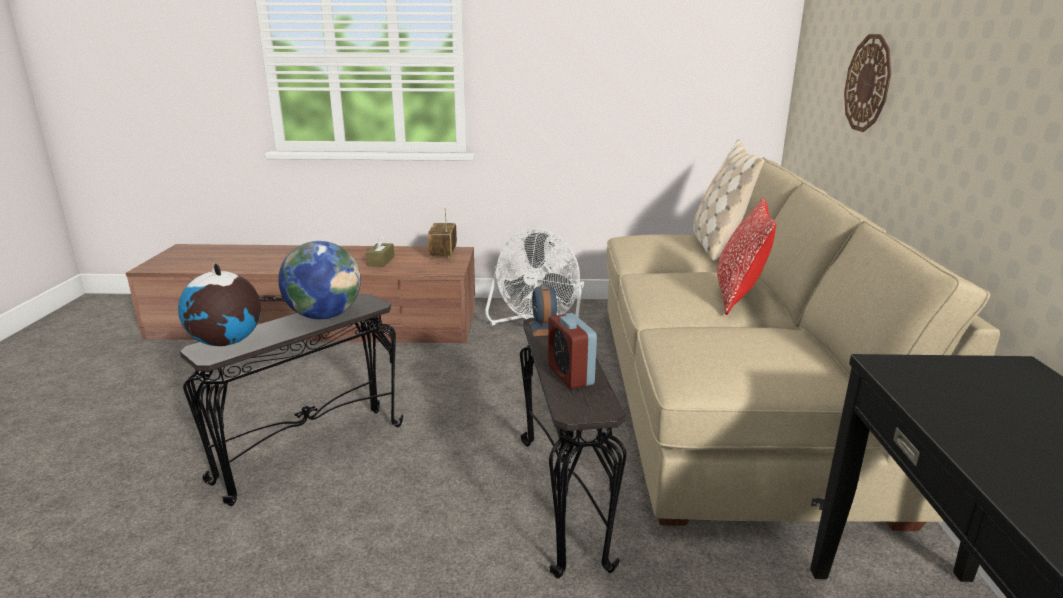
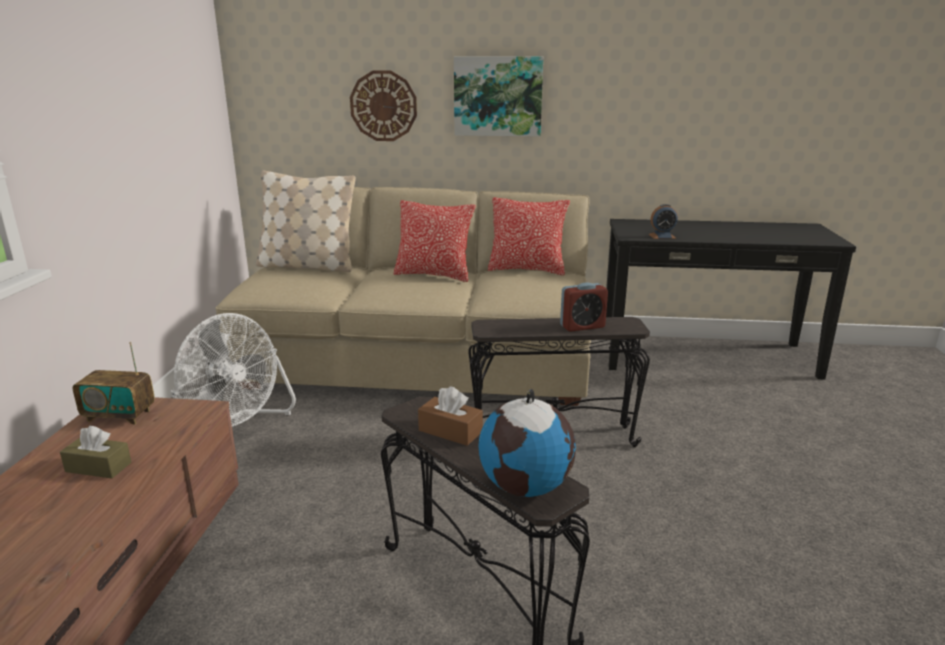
camera: 85 degrees left, 0 degrees up
(324, 316) = (450, 431): globe -> brown tissue box
(544, 328) = (498, 330): alarm clock -> alarm clock (662, 236)
(818, 349) = (527, 269): none -> pillow
(962, 79) = (498, 96): none -> picture

